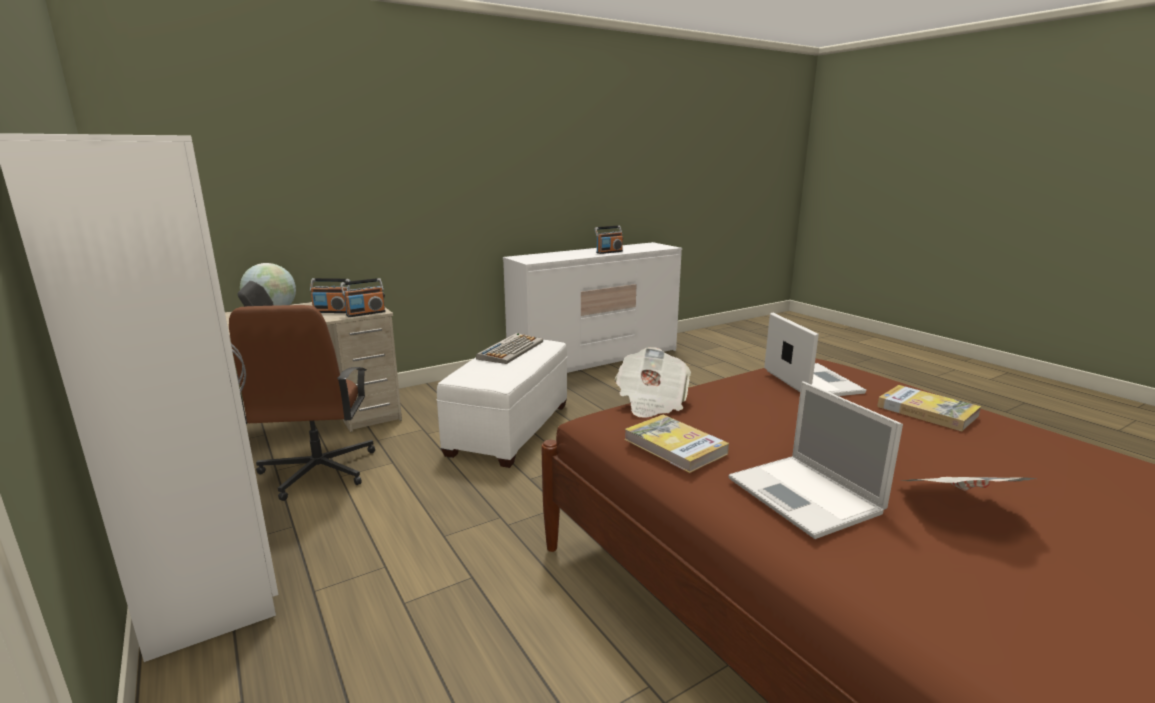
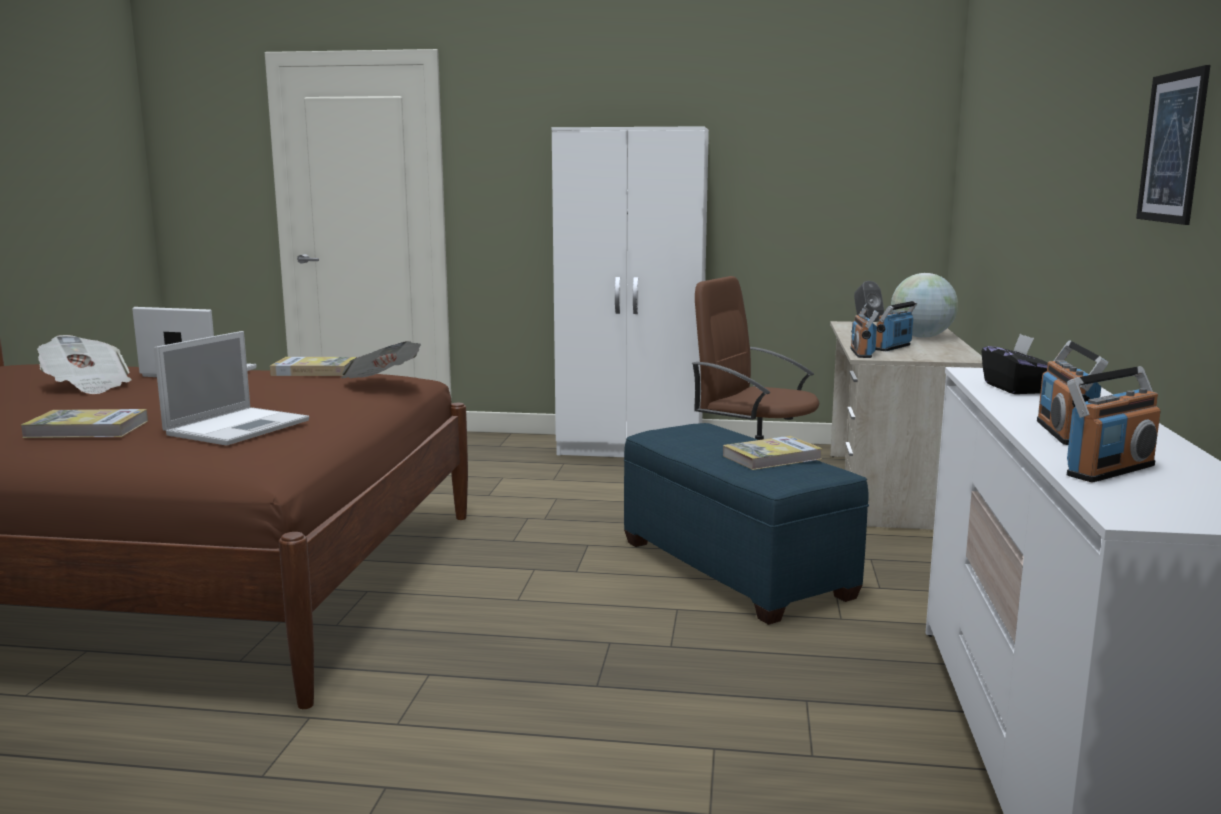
camera: 130 degrees right, 5 degrees down
(509, 429) = (735, 569): white ottoman -> blue ottoman
(511, 349) = (772, 457): keyboard -> book
(547, 166) = (1172, 147): none -> picture
(555, 257) = (1015, 388): none -> black tissue box
(639, 249) = (1109, 470): none -> radio
(810, 381) = (239, 427): laptop -> laptop turned 90 degrees counterclockwise

